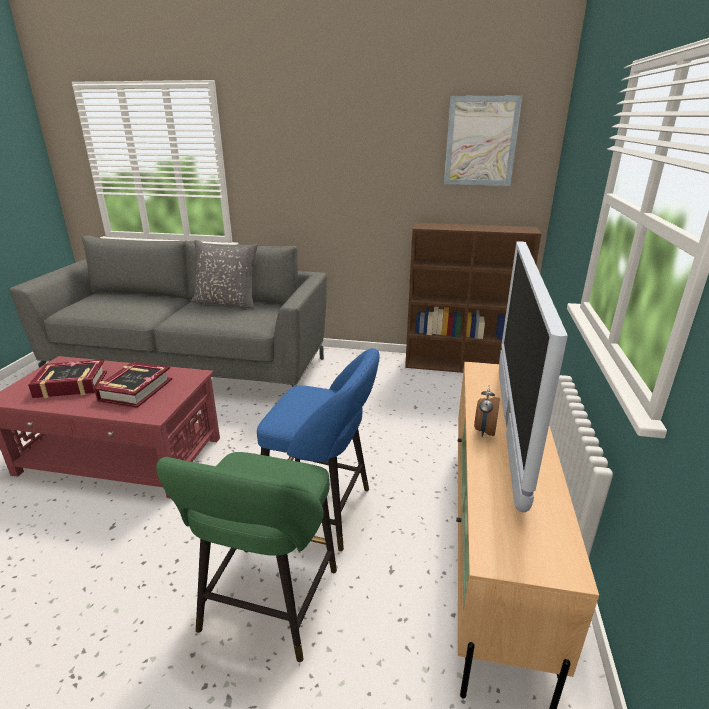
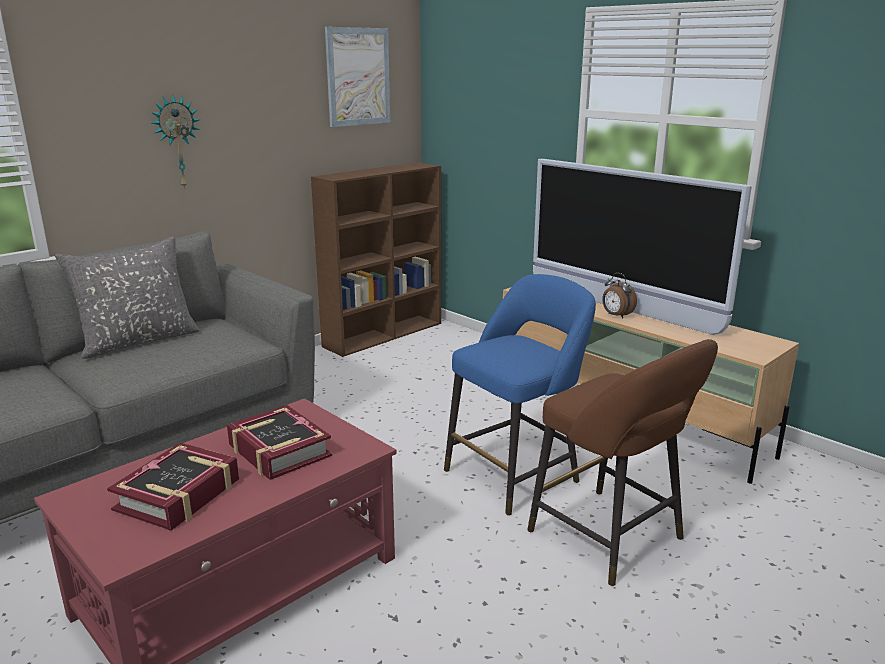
camera: 55 degrees left, 5 degrees down
(266, 606) = (612, 539): green stool -> brown stool
(312, 182) = (177, 142): none -> wall clock

